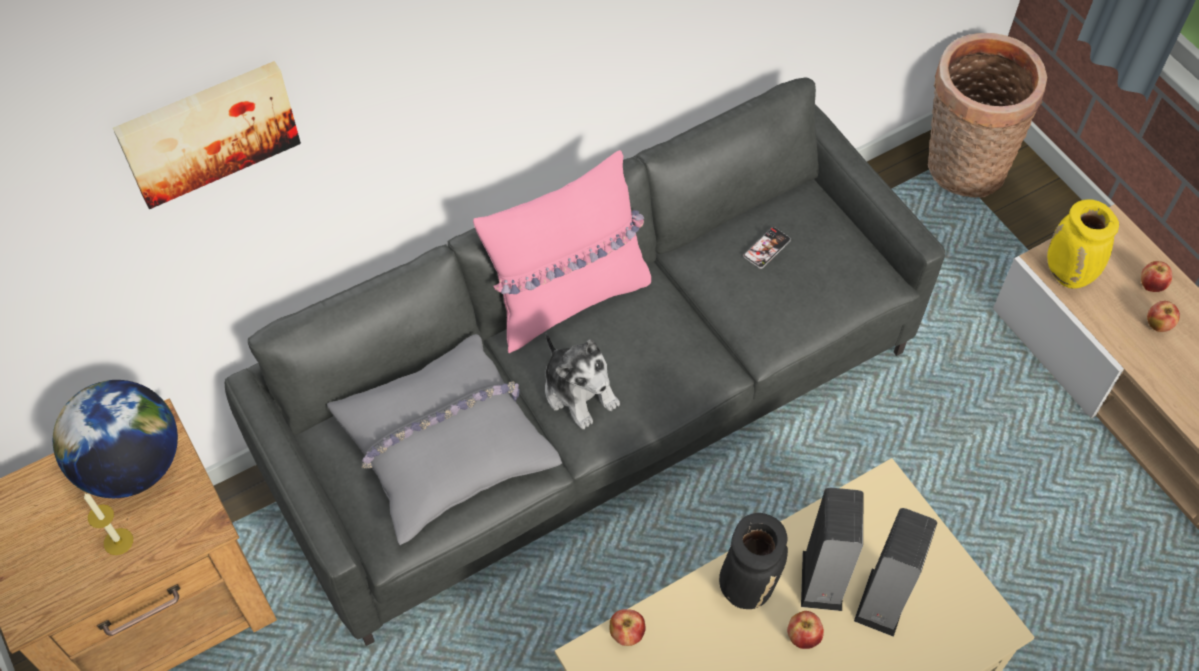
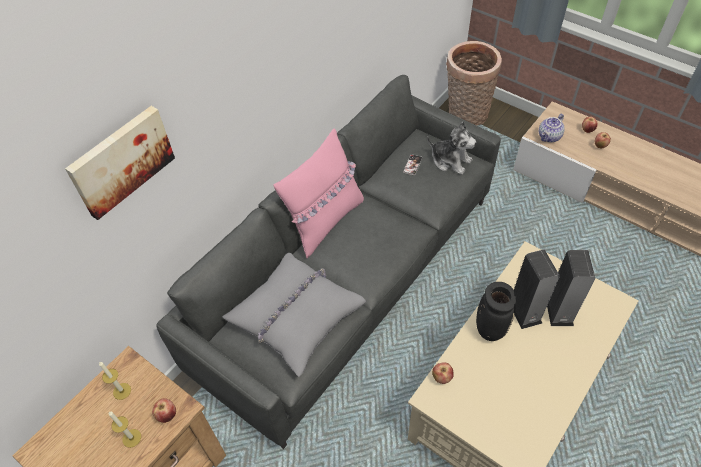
camera: 20 degrees left, 5 degrees down
(132, 465) = (122, 391): globe -> candle
(579, 391) = (354, 264): plush toy -> plush toy (450, 160)
(803, 637) = (531, 343): apple -> apple (167, 415)
(1069, 275) = (549, 137): yellow vase -> teapot

